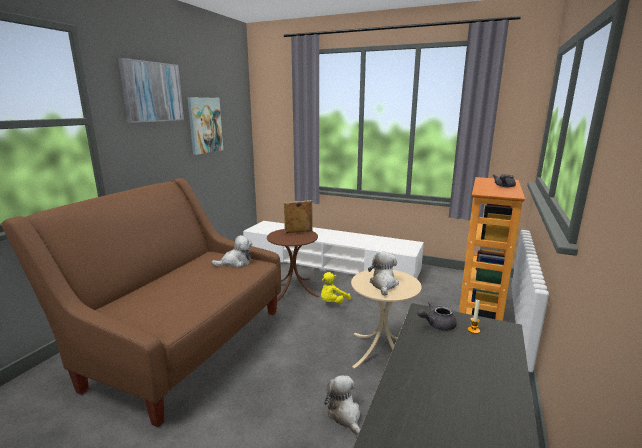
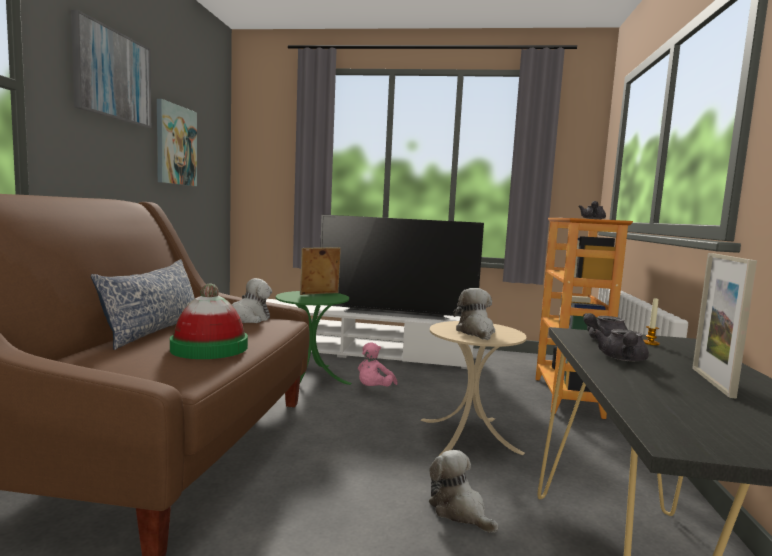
camera: 15 degrees left, 10 degrees down
(175, 273) = (154, 329): none -> pillow
(197, 295) = (209, 348): none -> hat
(293, 289) = (310, 378): brown side table -> green side table
(332, 302) = (373, 389): yellow plush toy -> pink plush toy
(363, 240) = (396, 313): none -> television
(428, 352) = (622, 359): none -> grey teapot
(472, 388) = (712, 382): none -> picture frame

